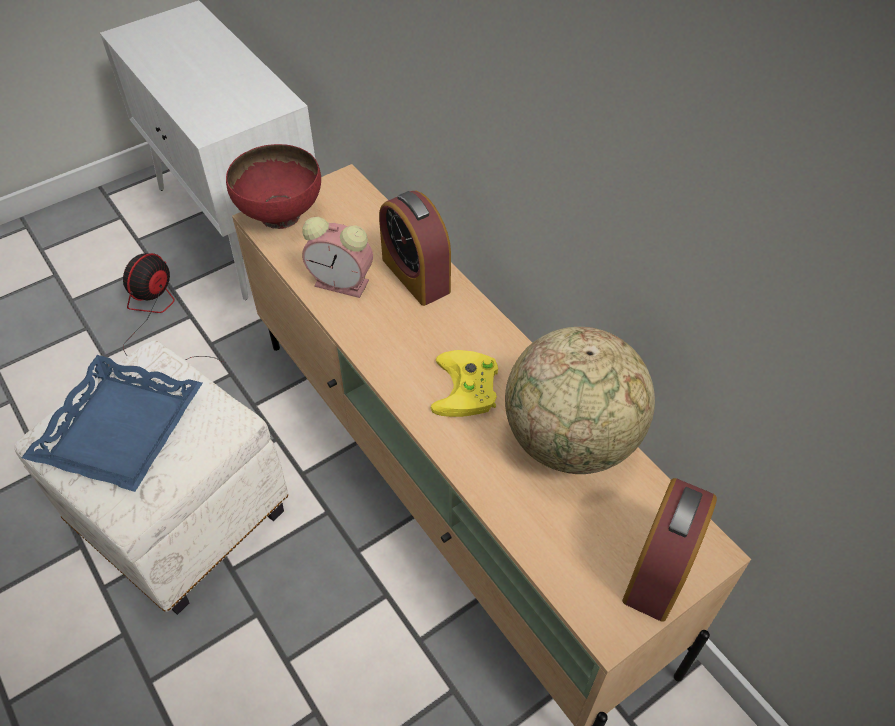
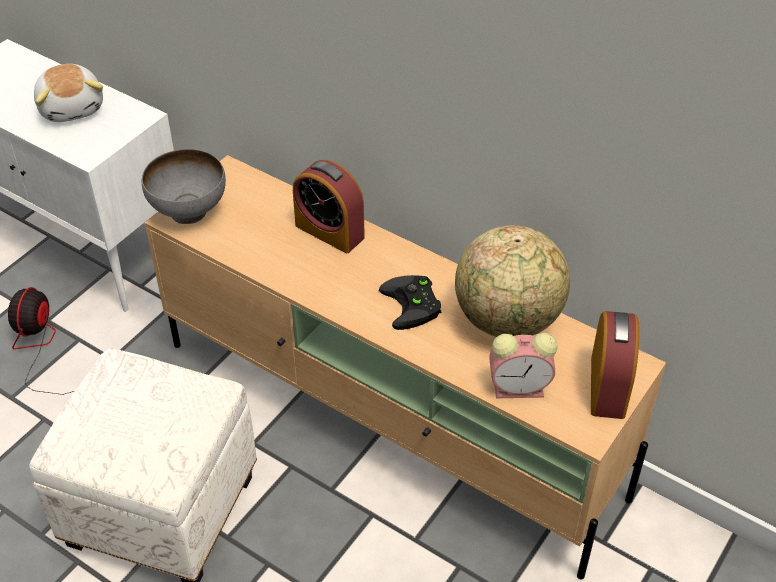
camera: 20 degrees left, 5 degrees down
(119, 428) = (122, 423): blue tray -> none
(220, 79) = (72, 107): none -> plush toy
(281, 216) = (189, 213): red bowl -> grey bowl
(344, 283) = (273, 252): alarm clock -> alarm clock (520, 387)
(468, 390) = (414, 306): yellow game controller -> black game controller

